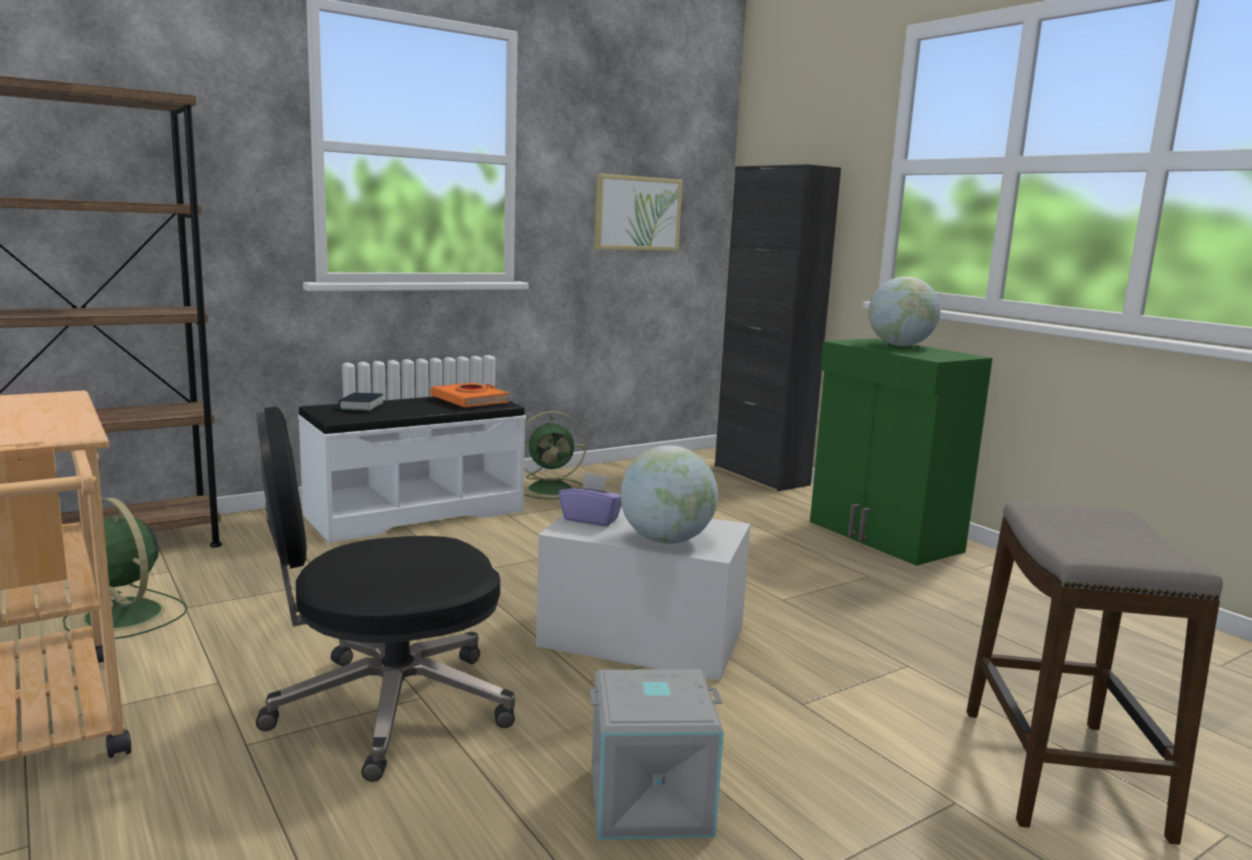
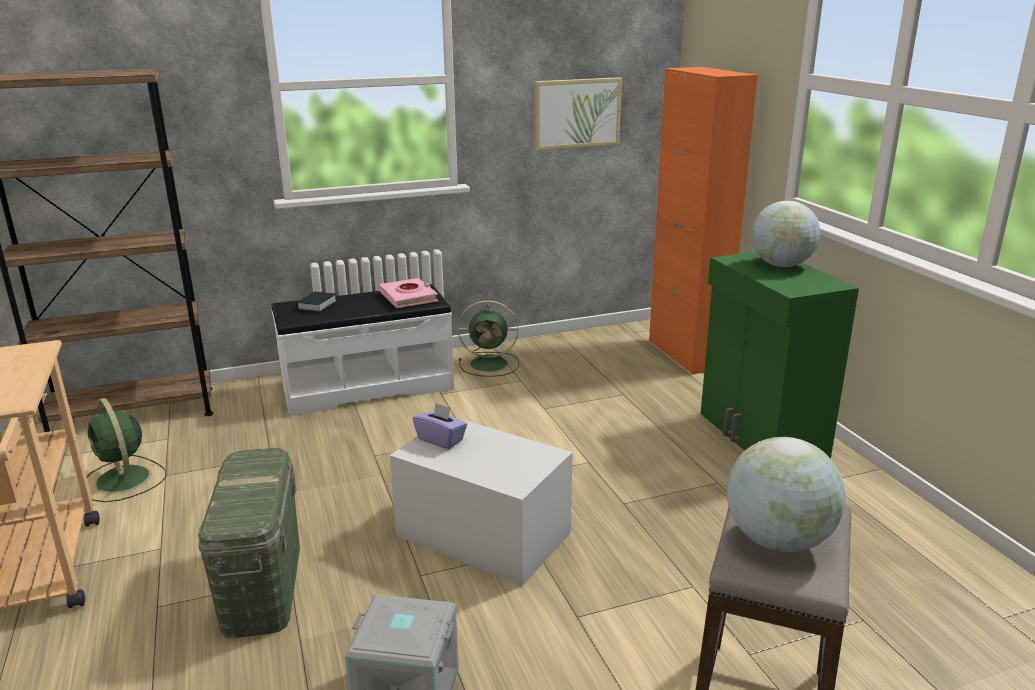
camera: 15 degrees right, 10 degrees up
(387, 708) = (262, 585): black office chair -> green storage box
(470, 400) = (408, 297): orange book -> pink book
(666, 540) = (486, 469): globe -> globe (777, 540)
(761, 475) = (686, 354): black cabinet -> orange cabinet

